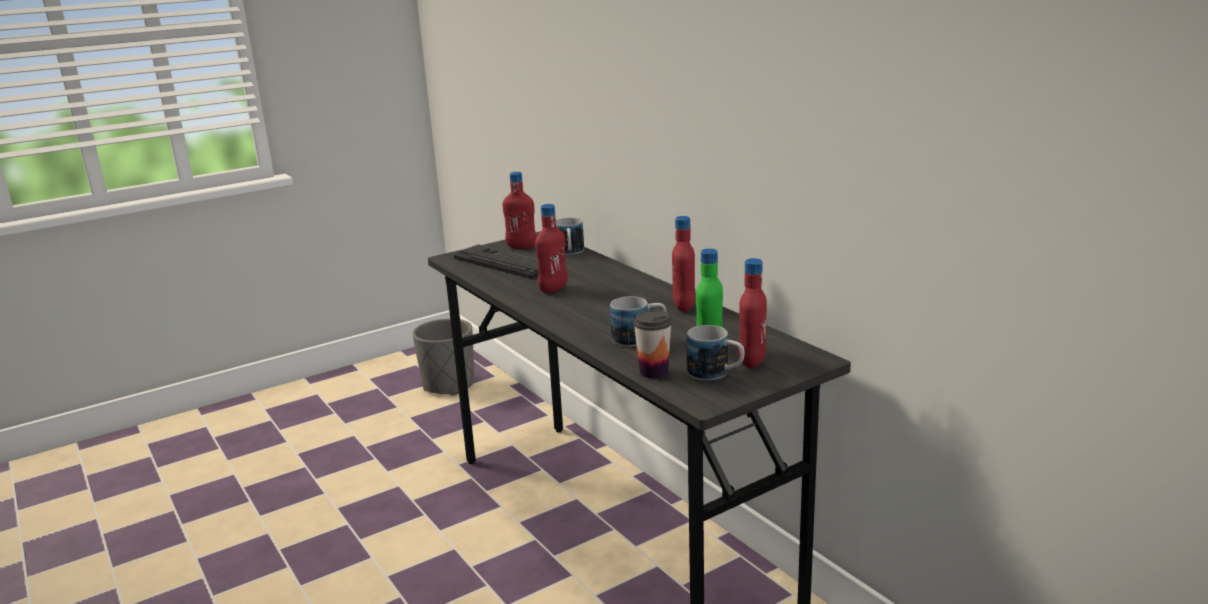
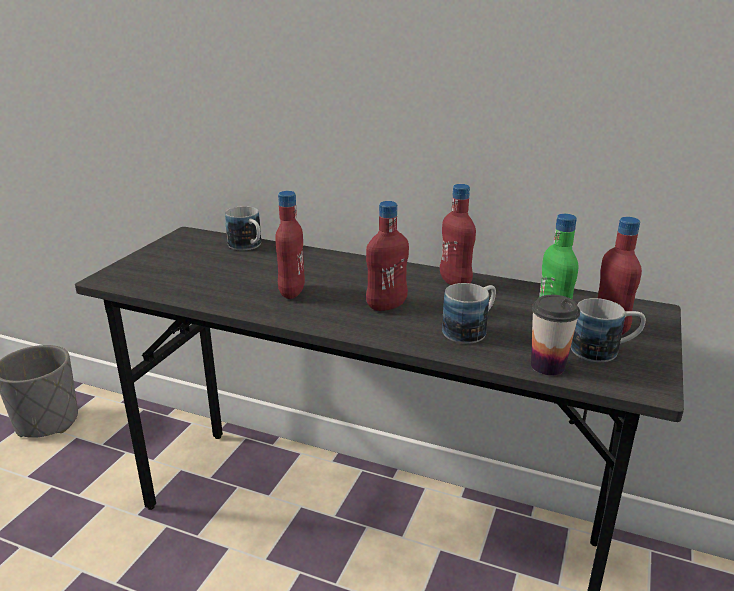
camera: 35 degrees left, 5 degrees up
(504, 263) = (188, 273): keyboard -> none
(521, 247) = (182, 249): red bottle -> red bottle (386, 306)

